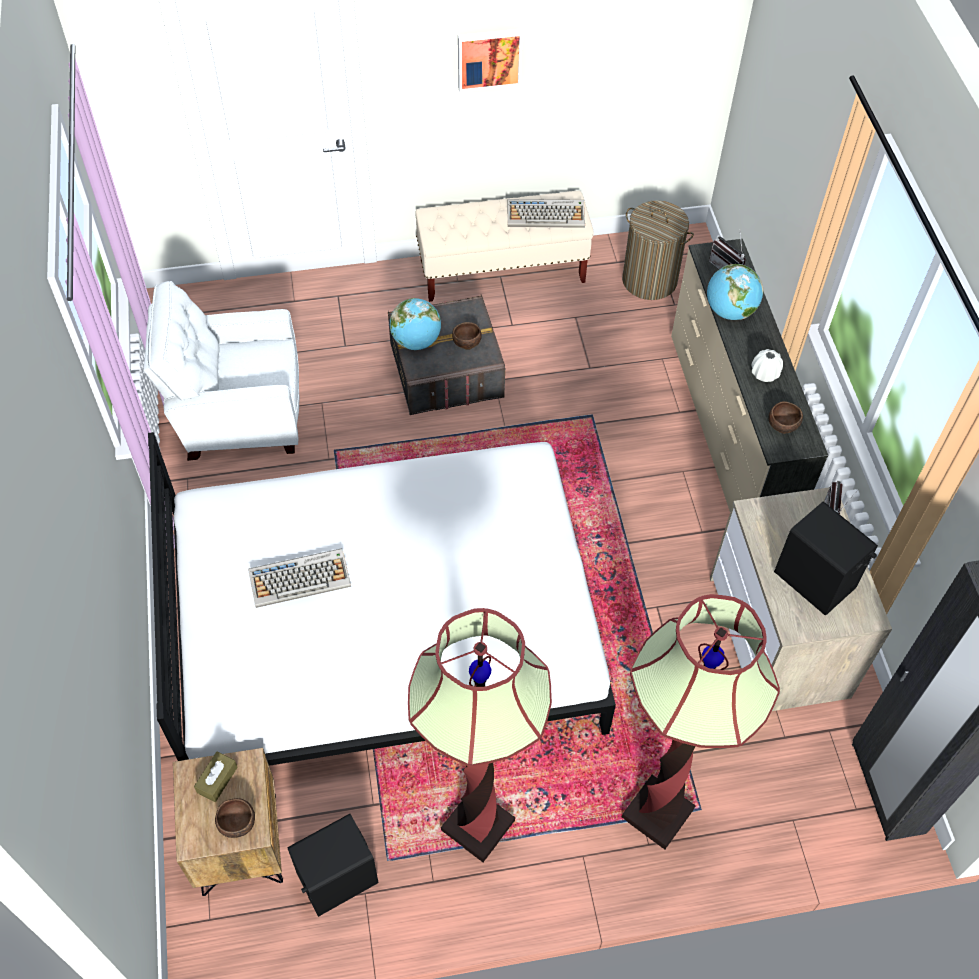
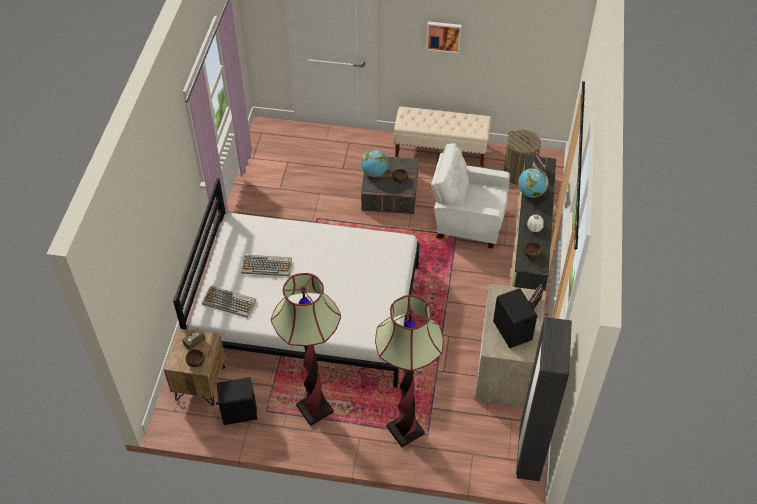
camera: 20 degrees right, 5 degrees down
(239, 416) = (276, 189): white armchair -> white armchair (467, 222)
(546, 214) = (466, 124): keyboard -> keyboard (229, 302)

